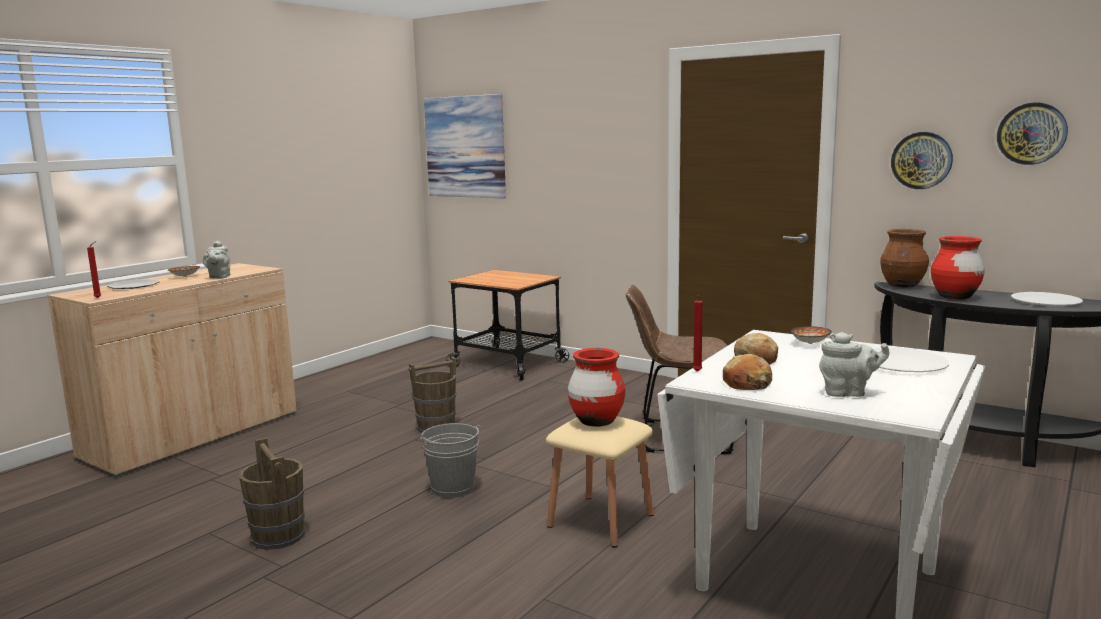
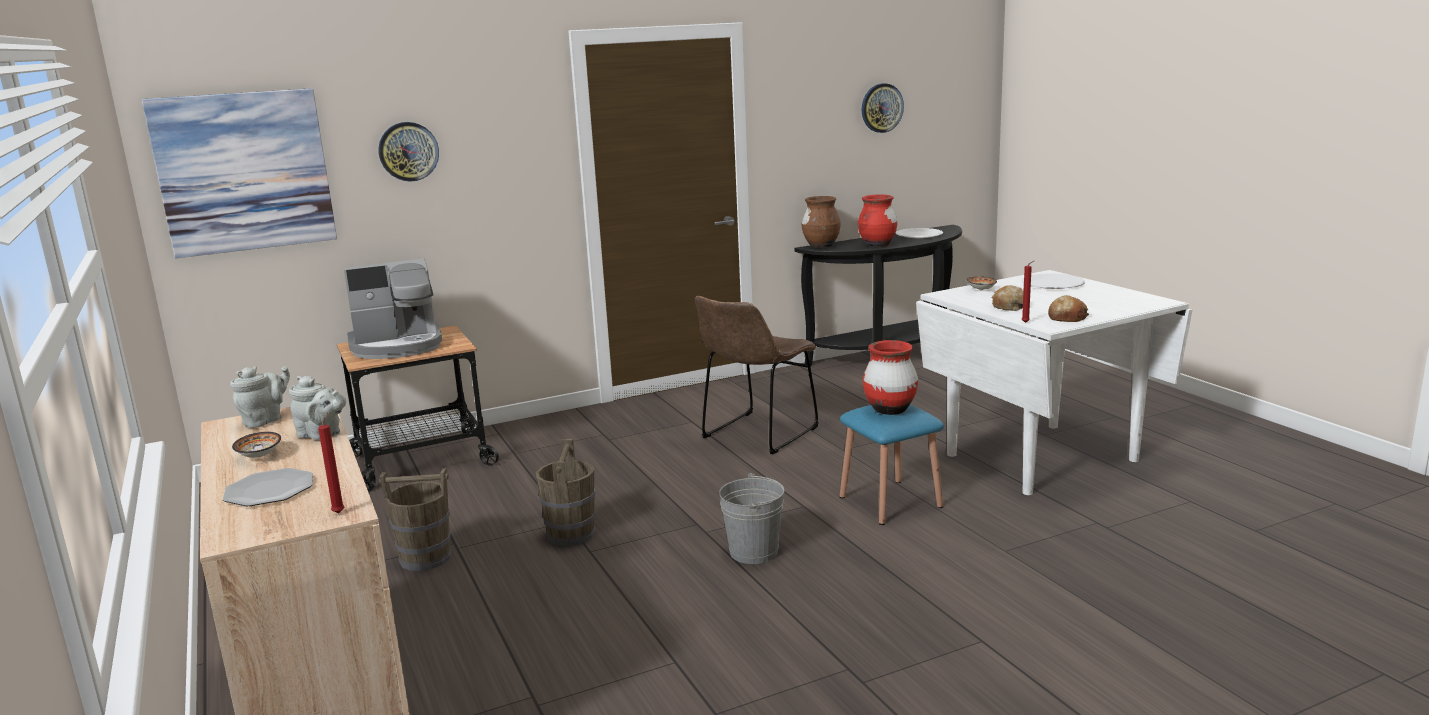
camera: 60 degrees left, 5 degrees up
(278, 536) = (771, 665): brown bucket -> brown bucket (425, 558)
(502, 277) = (397, 346): none -> coffee machine
(600, 520) = (890, 501): beige stool -> blue stool
(848, 393) = (1107, 304): grey teapot -> grey teapot (265, 420)
(921, 160) = (813, 136): wall clock -> wall clock (408, 151)

